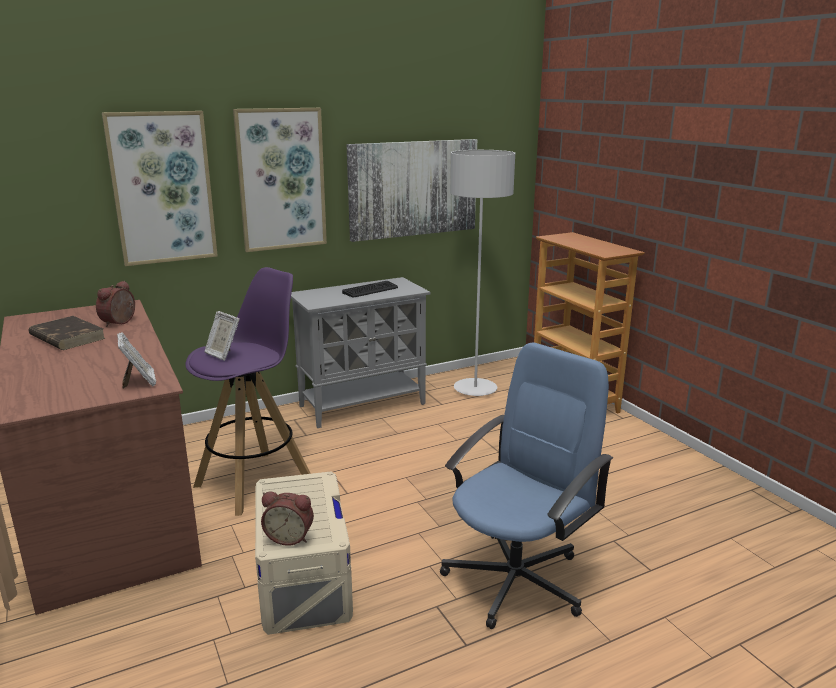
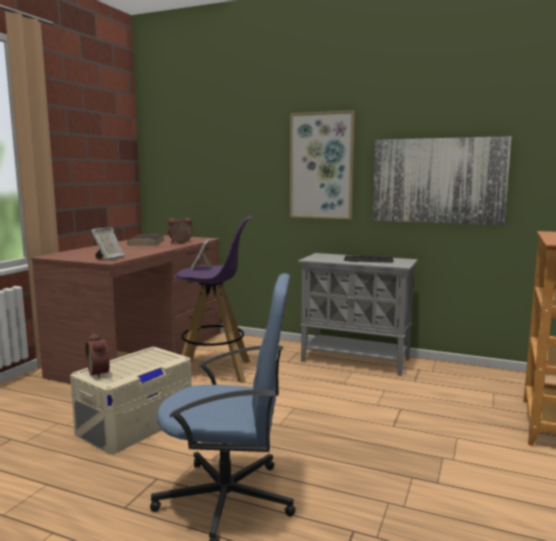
camera: 50 degrees right, 10 degrees down
(162, 188) = (244, 167): picture -> none
(475, 389) = (465, 382): grey floor lamp -> none

